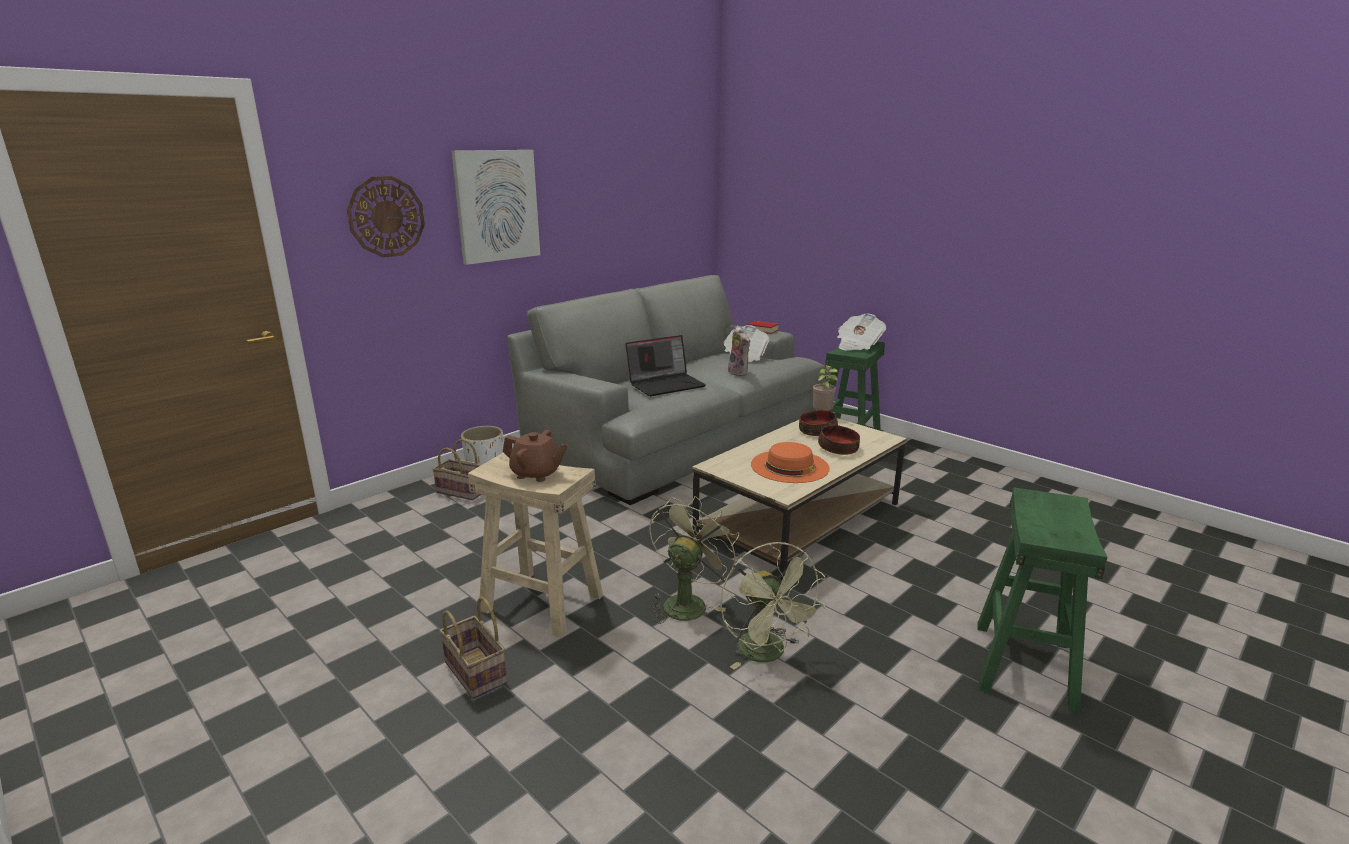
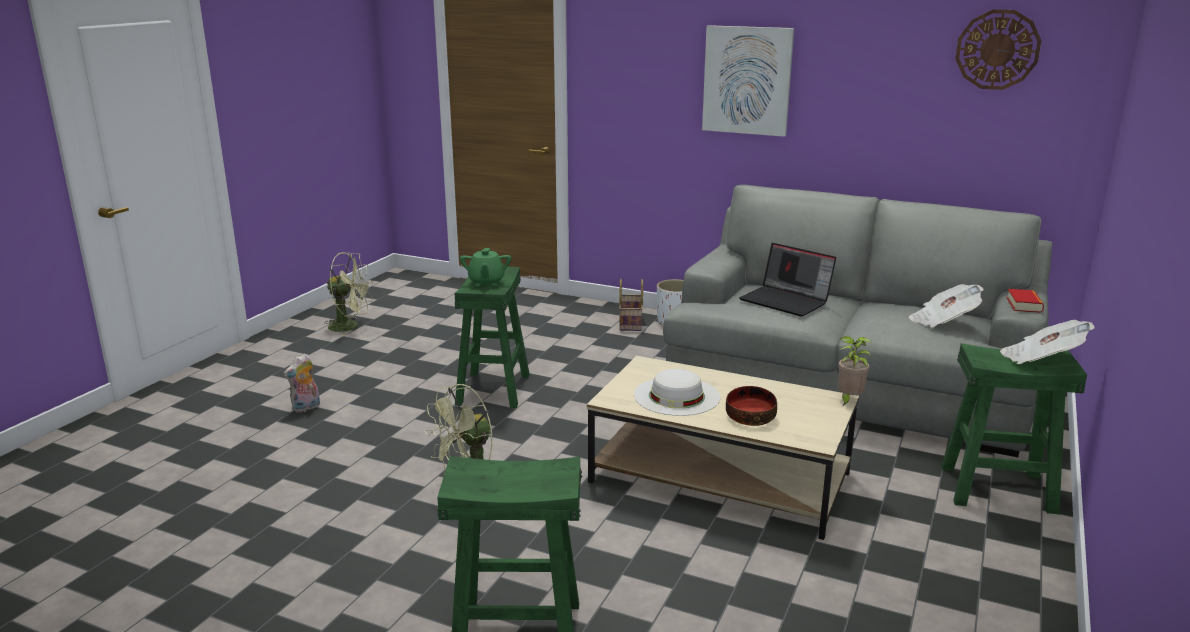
camera: 70 degrees right, 0 degrees up
(386, 217) = (642, 77): wall clock -> wall clock (997, 49)
(477, 673) = (406, 389): basket -> none
(536, 474) = (486, 282): brown teapot -> green teapot
(541, 603) = (492, 389): beige stool -> green stool
(687, 602) = (526, 443): green fan -> green fan (350, 327)
(739, 373) = (880, 327): plush toy -> plush toy (306, 408)
(790, 466) = (676, 396): orange hat -> white hat
(817, 431) = (792, 401): bowl -> none

